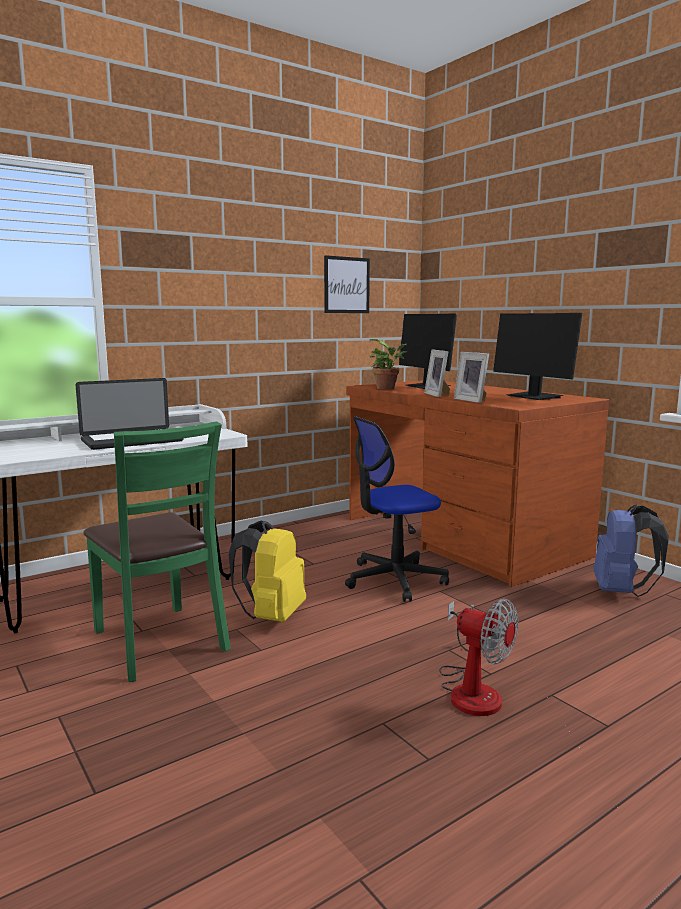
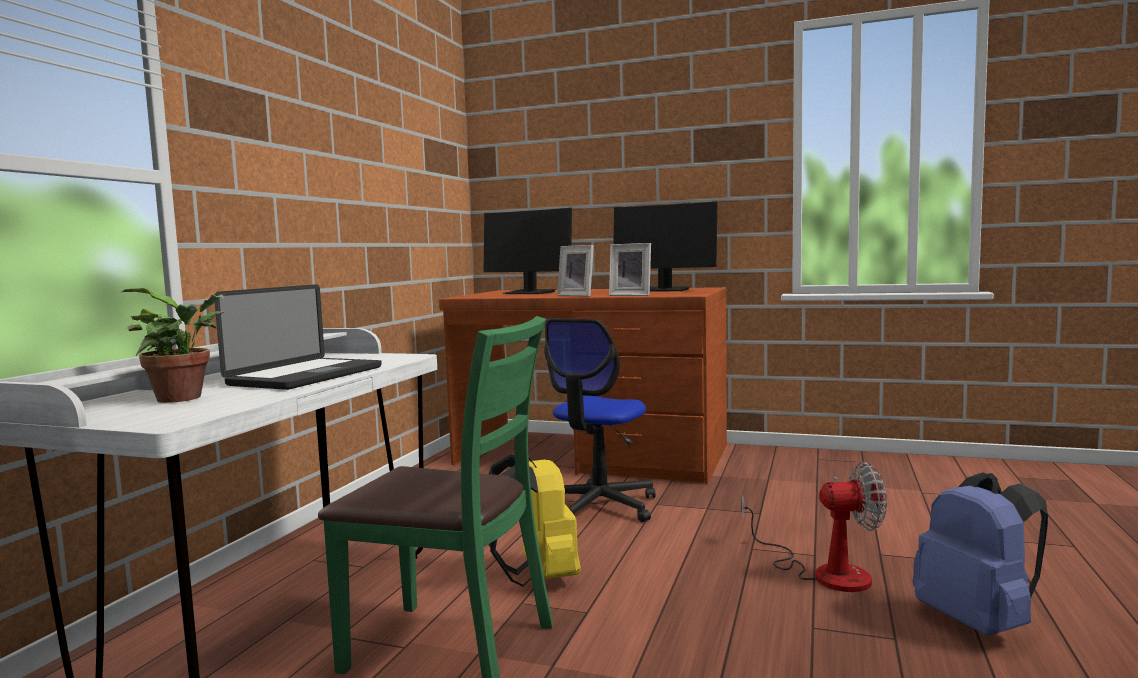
camera: 35 degrees left, 5 degrees down
(346, 285) = (415, 179): picture -> none
(388, 388) = (500, 296): potted plant -> potted plant (185, 398)
(621, 591) = (788, 465): blue backpack -> blue backpack (979, 623)

